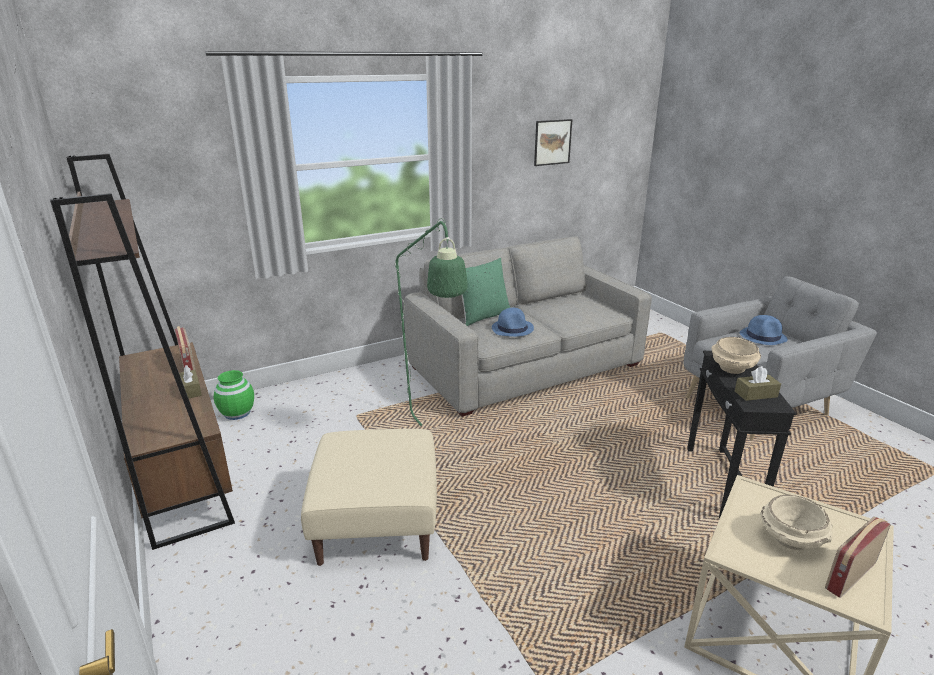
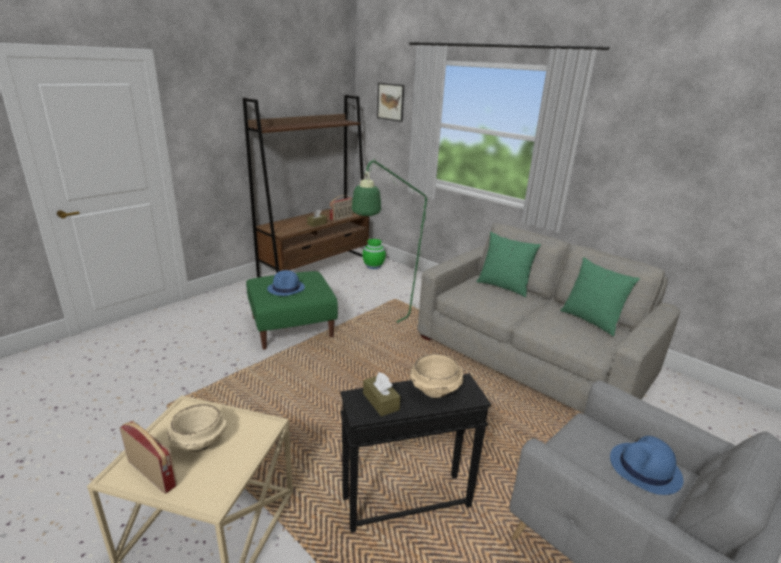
camera: 70 degrees right, 0 degrees up
(376, 521) = (292, 327): beige ottoman -> green ottoman
(512, 328) = (491, 300): blue hat -> blue hat (286, 288)
(552, 142) = (701, 158): picture -> picture (390, 102)
(565, 300) = (591, 320): none -> green pillow

